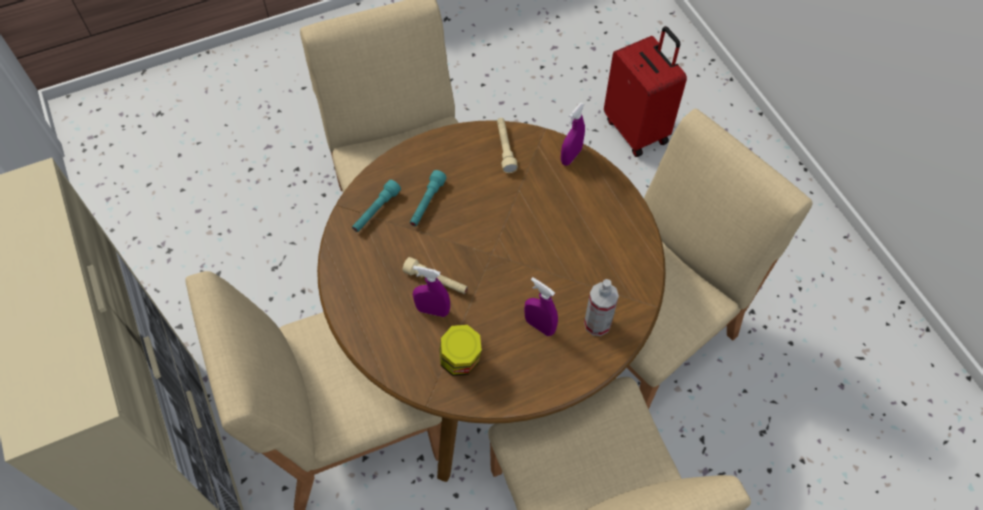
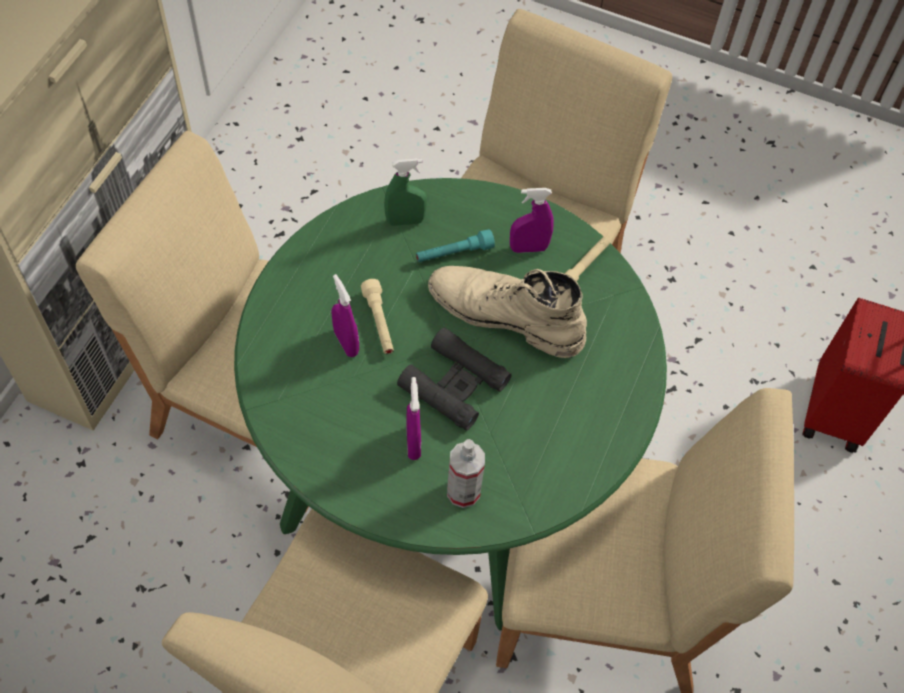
camera: 45 degrees right, 0 degrees up
(376, 211) = (405, 221): turquoise flashlight -> green spray bottle
(460, 361) = (315, 404): jar -> none
(491, 357) = (442, 474): brown dining table -> green dining table
(497, 210) = (505, 315): none -> beige boot
(520, 273) = (454, 384): none -> black binoculars
(571, 156) = (632, 332): purple spray bottle -> purple spray bottle (528, 248)

